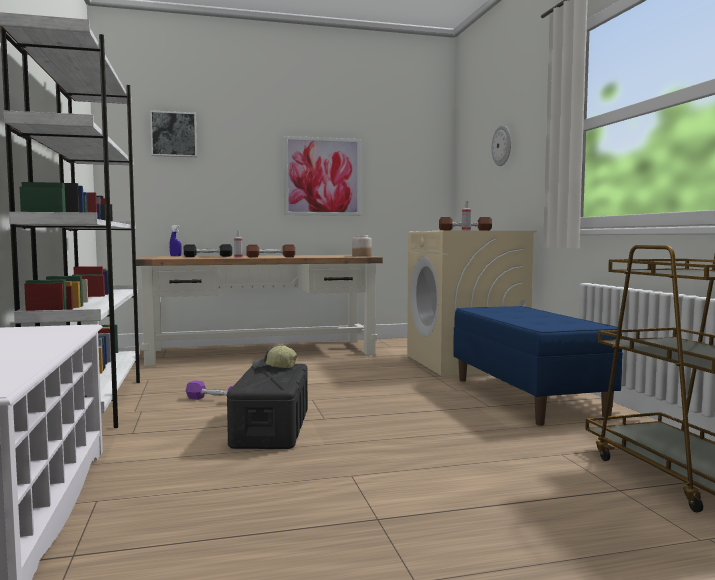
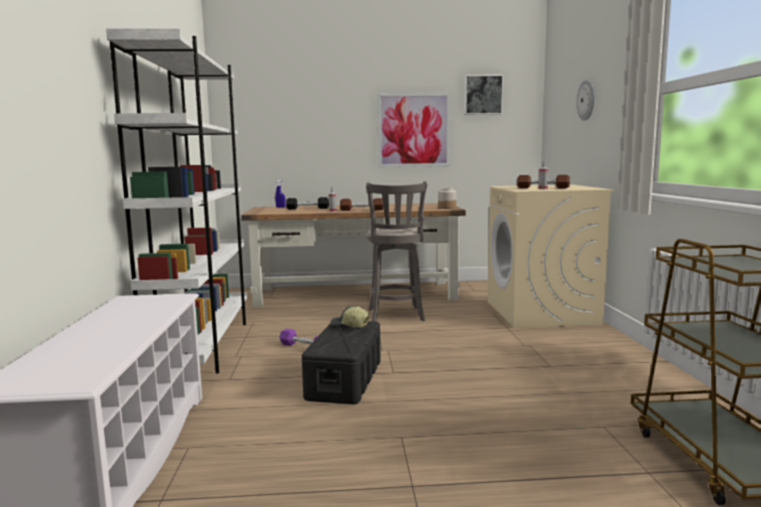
camera: 10 degrees right, 5 degrees up
(173, 134) = (278, 96): picture -> picture (483, 95)
(312, 370) = (396, 316): none -> grey stool
(527, 397) = (590, 357): blue bench -> none

